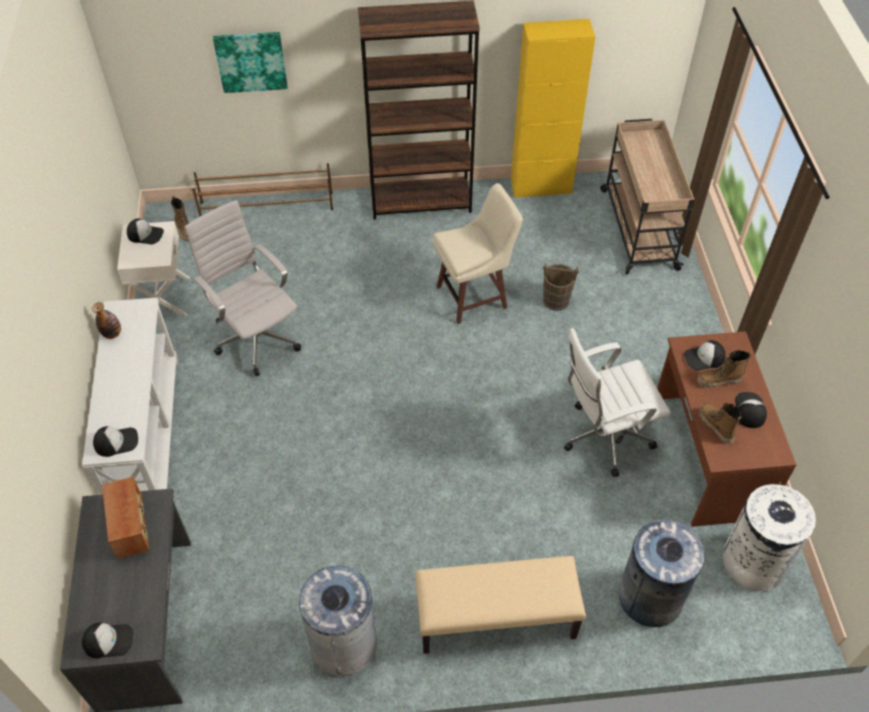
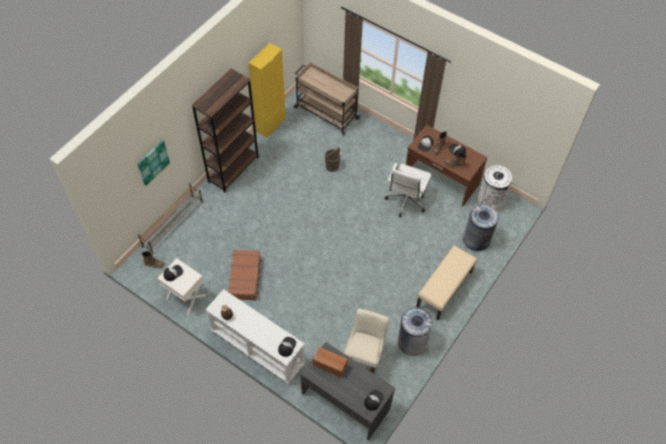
camera: 50 degrees left, 5 degrees up
(256, 338) = (245, 277): white office chair -> brown suitcase
(474, 297) = (302, 190): beige stool -> beige stool (364, 360)

